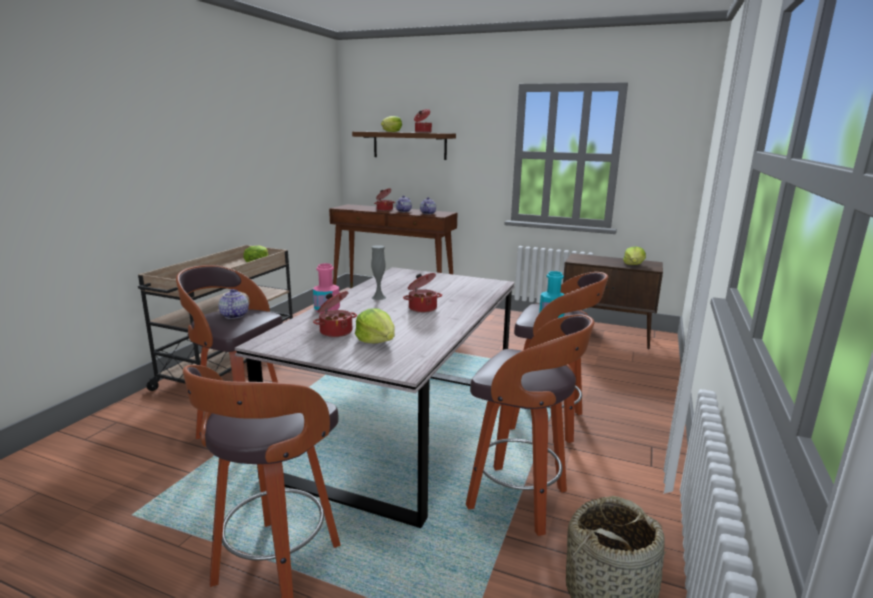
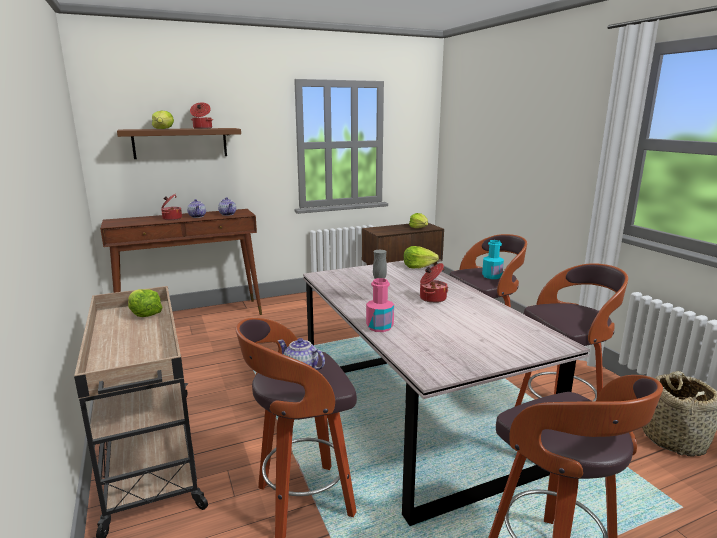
camera: 45 degrees left, 0 degrees up
(335, 331) = (443, 340): cooking pot -> none
(376, 341) = (486, 333): lettuce -> lettuce (418, 266)

